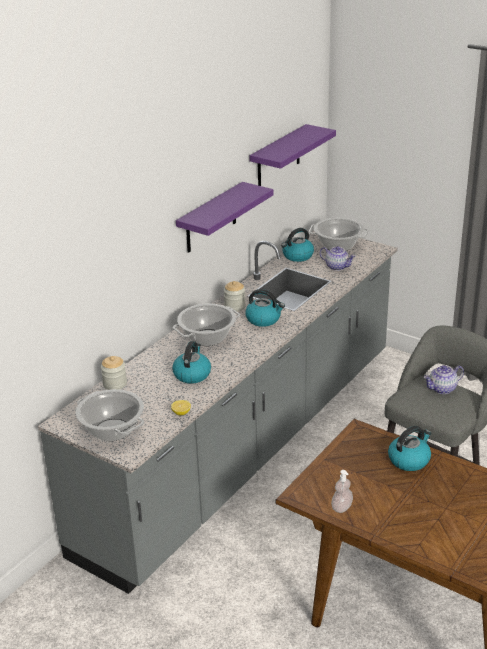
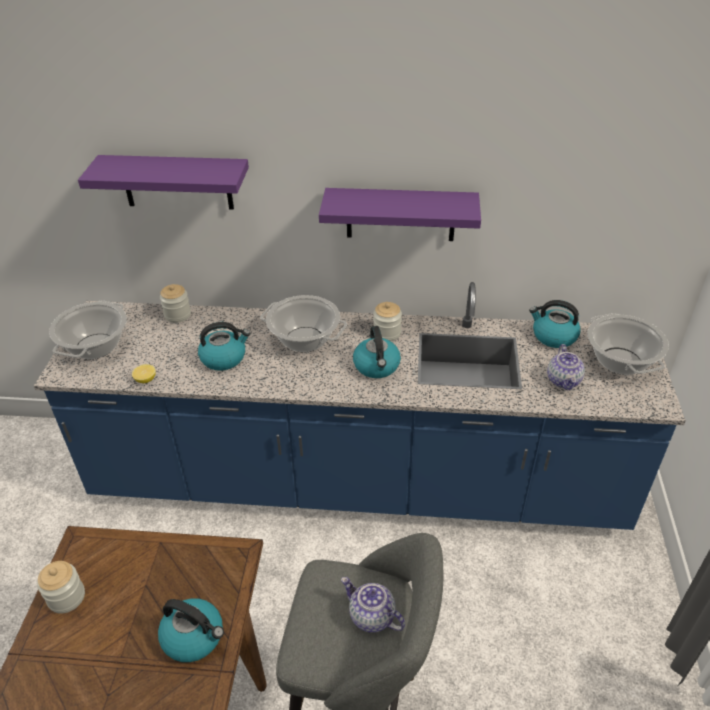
camera: 60 degrees right, 10 degrees up
(247, 446) = (357, 483): grey counter -> blue counter
(278, 157) = (578, 190): purple shelf -> purple shelf (177, 182)
(341, 507) = (66, 597): soap dispenser -> jar

